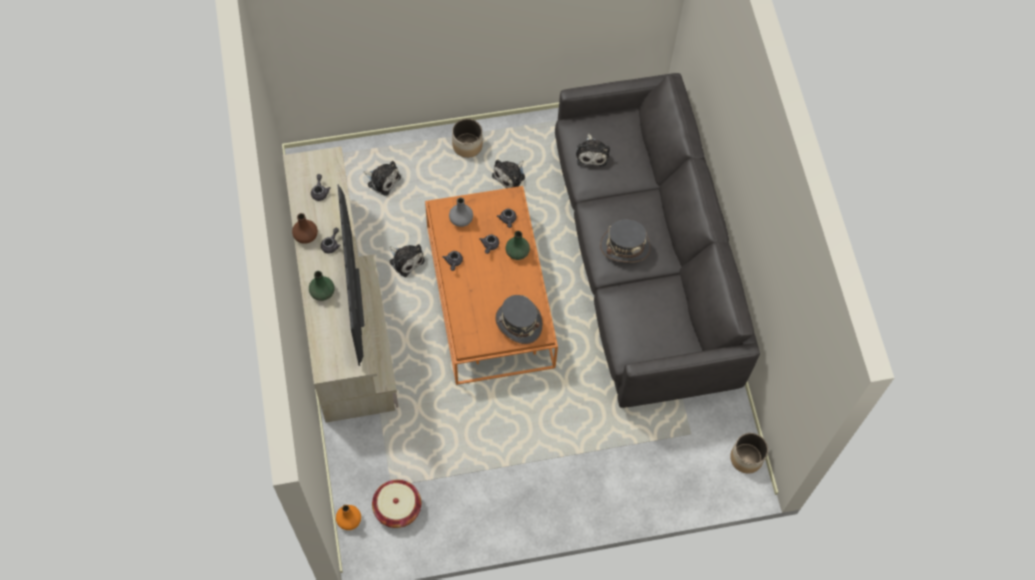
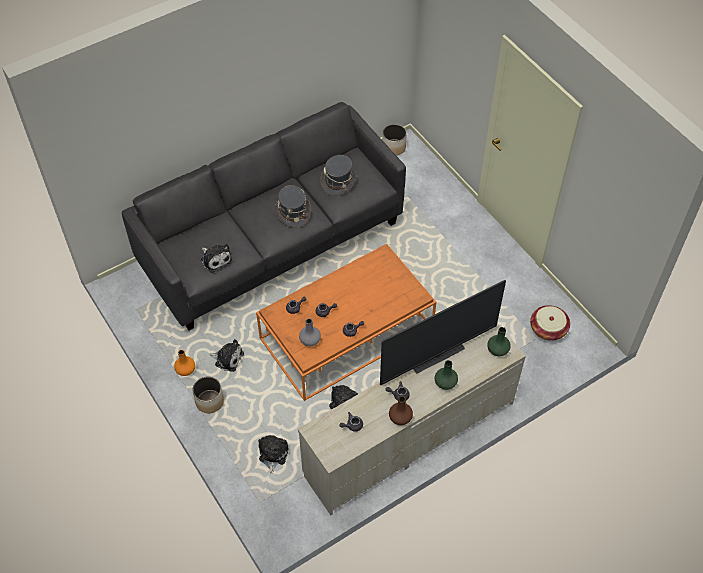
camera: 110 degrees left, 10 degrees down
(349, 520) = (576, 356): orange vase -> orange vase (186, 370)
(517, 252) = (321, 291): green vase -> green vase (497, 350)
(518, 323) = (382, 270): grey hat -> grey hat (338, 181)
(592, 153) = (215, 259): plush toy -> plush toy turned 75 degrees clockwise

